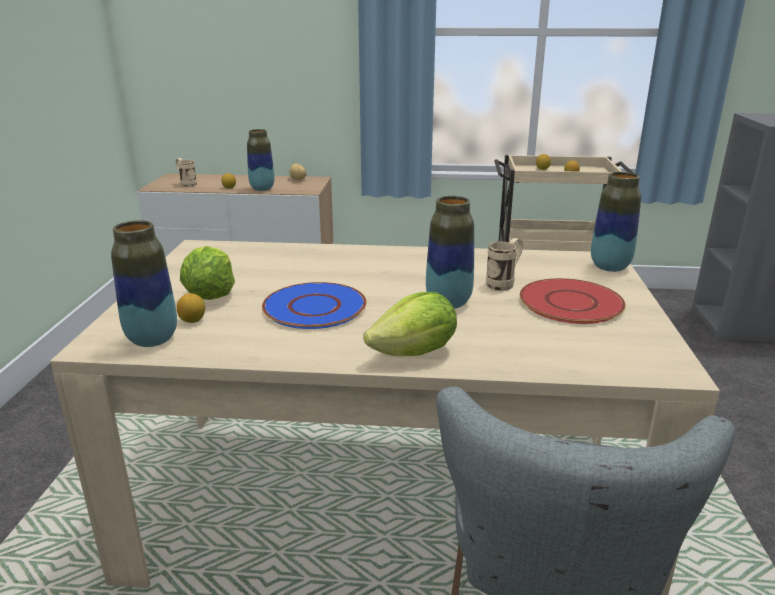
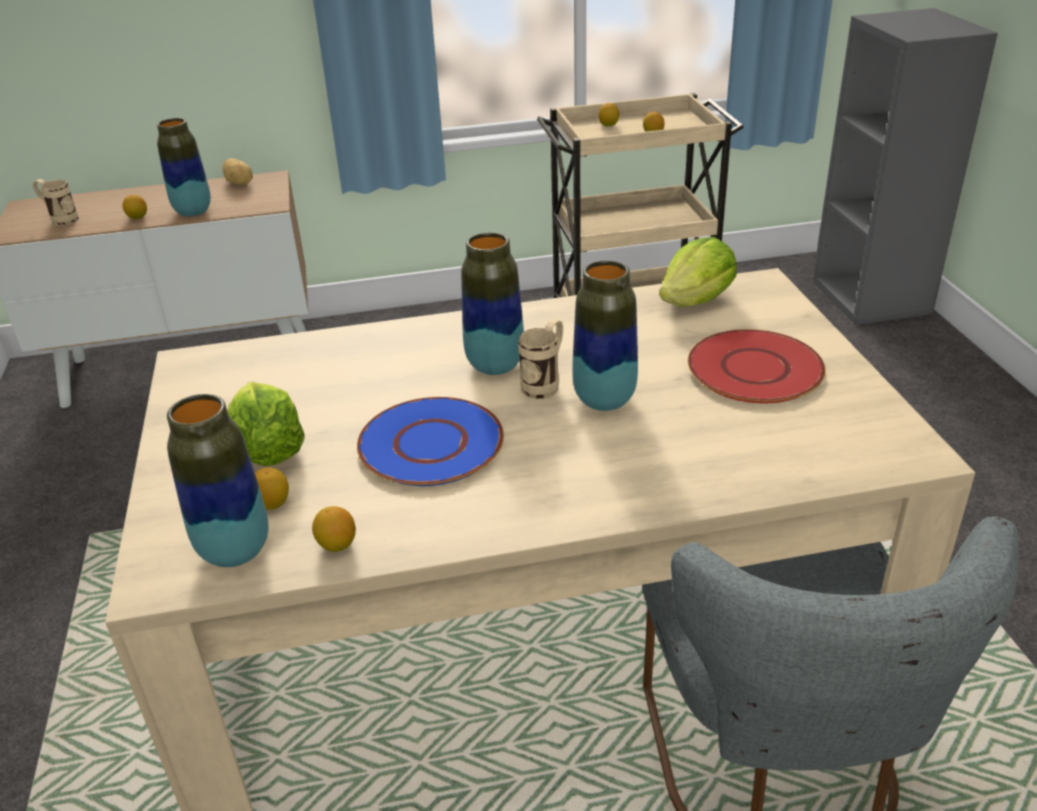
camera: 15 degrees left, 10 degrees up
(216, 348) = (337, 545): none -> lemon
(415, 353) = (606, 494): lettuce -> lettuce (697, 301)
(504, 283) = (658, 351): beige mug -> beige mug (545, 383)
(610, 267) = (774, 297): vase -> vase (495, 365)

